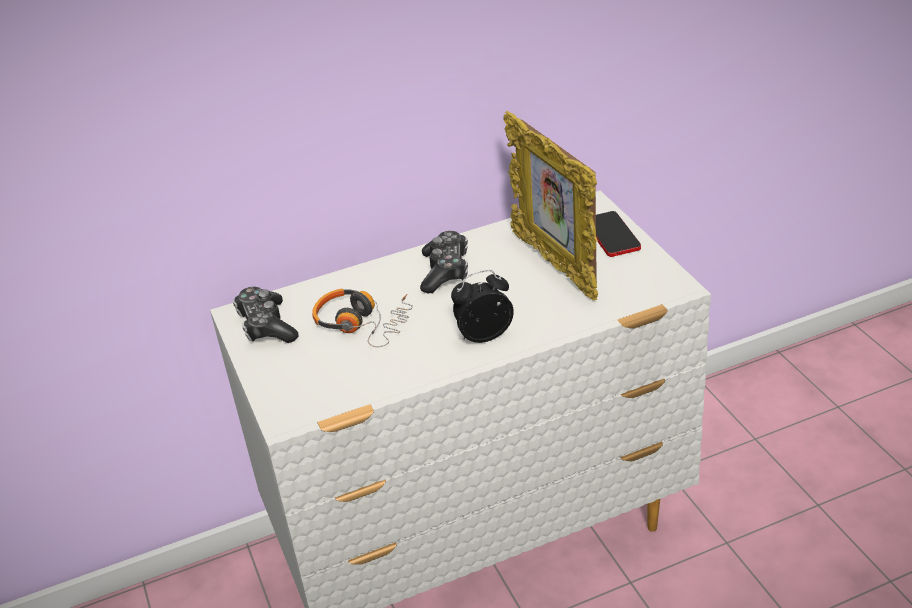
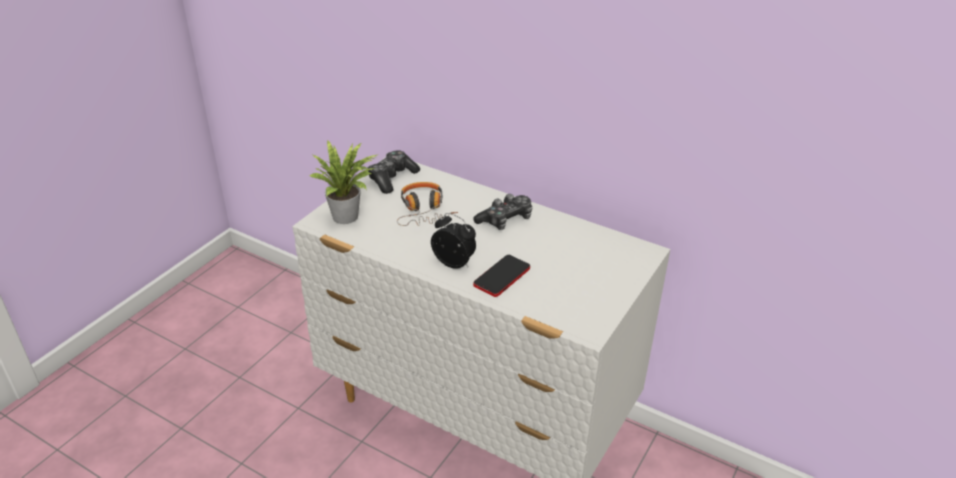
camera: 50 degrees right, 0 degrees up
(305, 388) = (348, 217): none -> potted plant
(555, 265) = (558, 263): picture frame -> none
(611, 235) = (619, 275): phone -> phone (502, 276)

